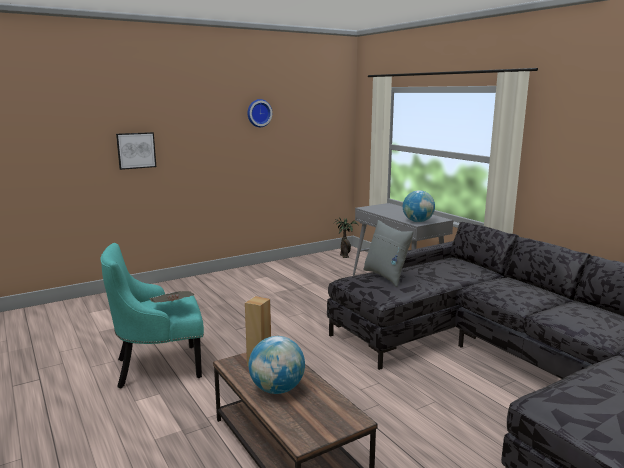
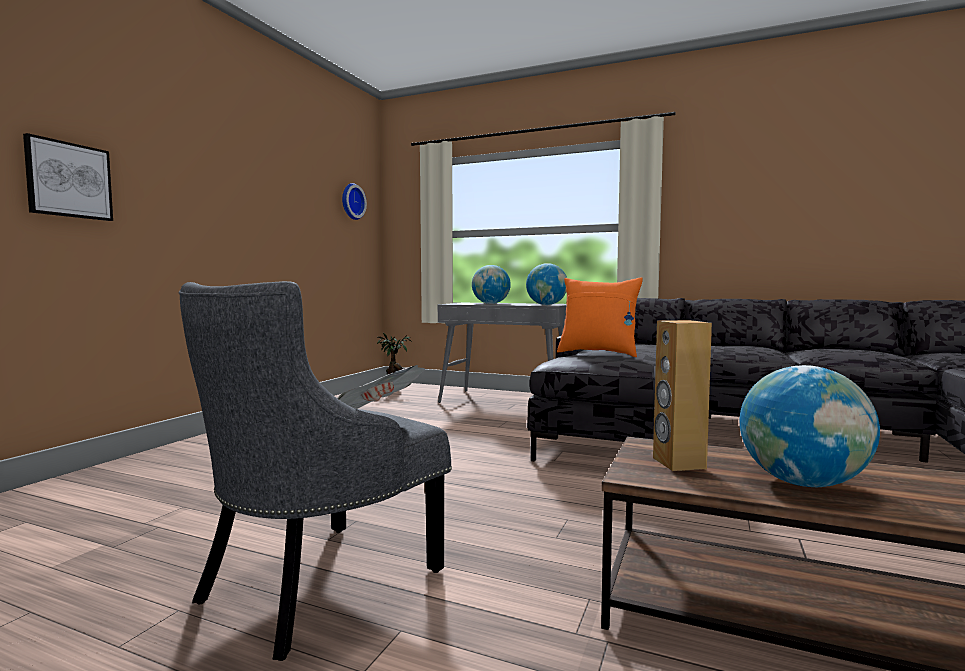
camera: 35 degrees left, 10 degrees down
(160, 367) = (323, 582): turquoise armchair -> grey armchair
(258, 113) = (276, 166): wall clock -> wall clock (351, 201)
(385, 277) = (598, 353): grey pillow -> orange pillow
(393, 211) = (491, 303): none -> globe

